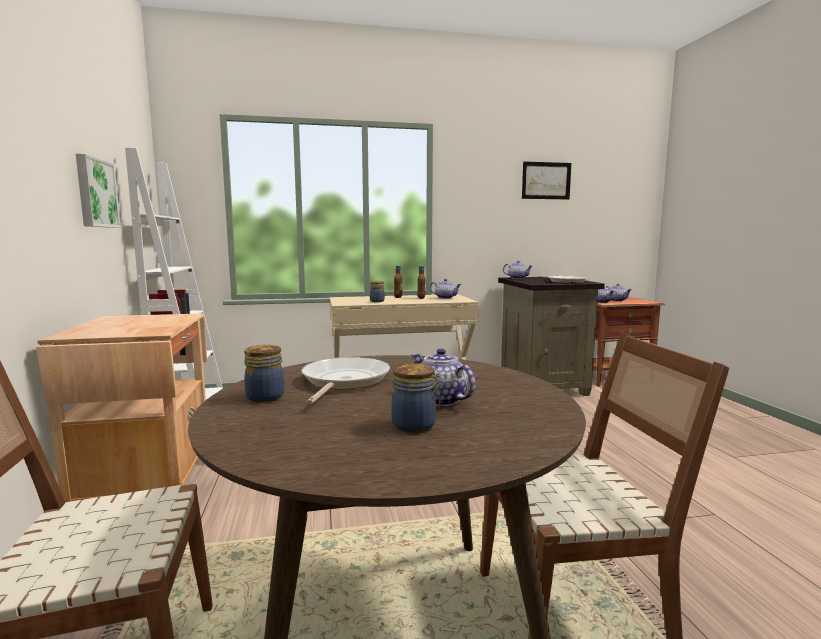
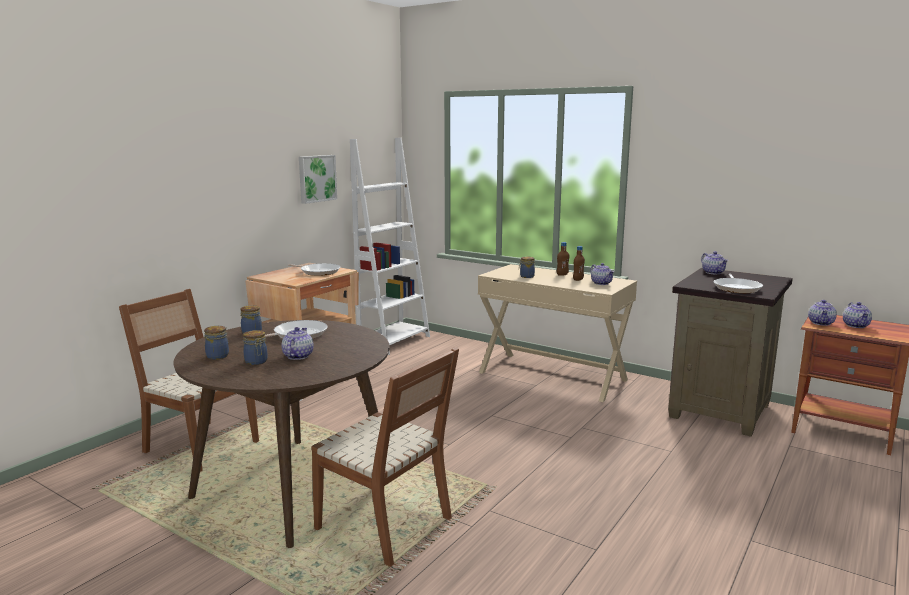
camera: 45 degrees right, 5 degrees up
(155, 320) = (318, 272): none -> frying pan
(324, 441) = (218, 356): none -> jar
(546, 180) = (779, 149): picture -> none

